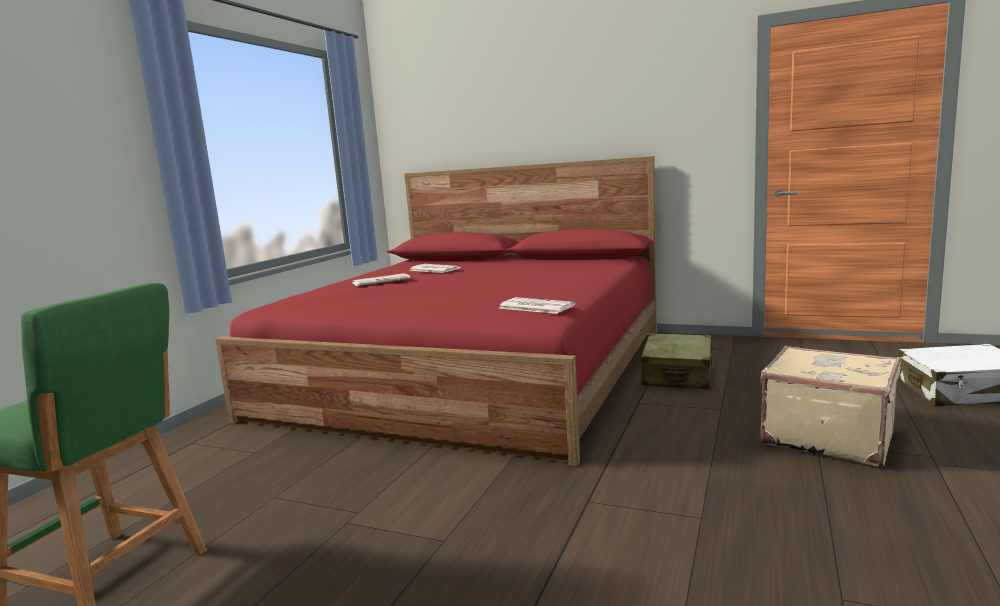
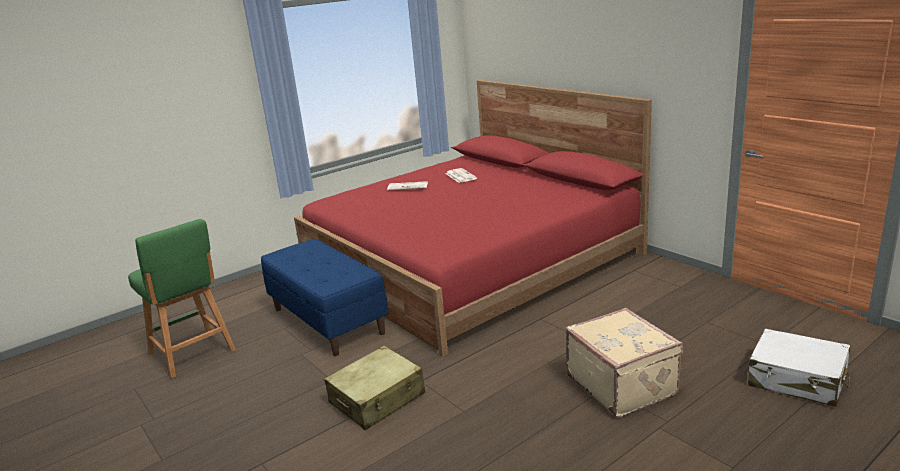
camera: 30 degrees right, 10 degrees up
(346, 470) = (328, 321): none -> blue bench
(535, 307) = (449, 242): newspaper -> none
(677, 375) = (601, 301): beige suitcase -> beige suitcase (377, 399)

